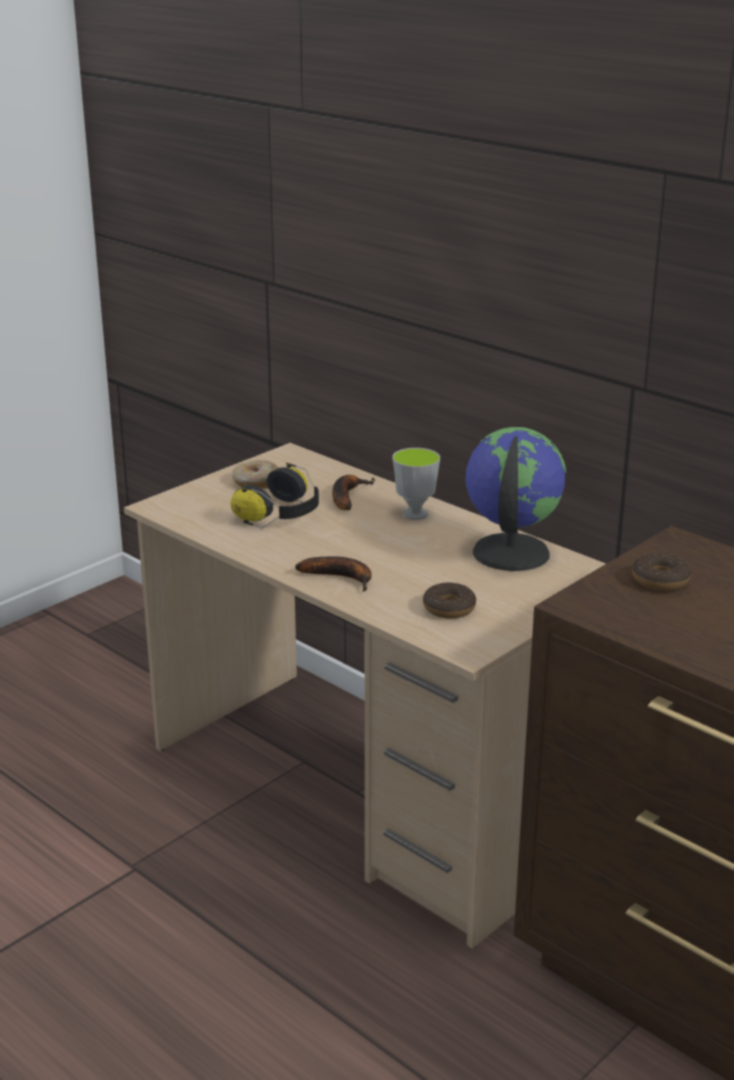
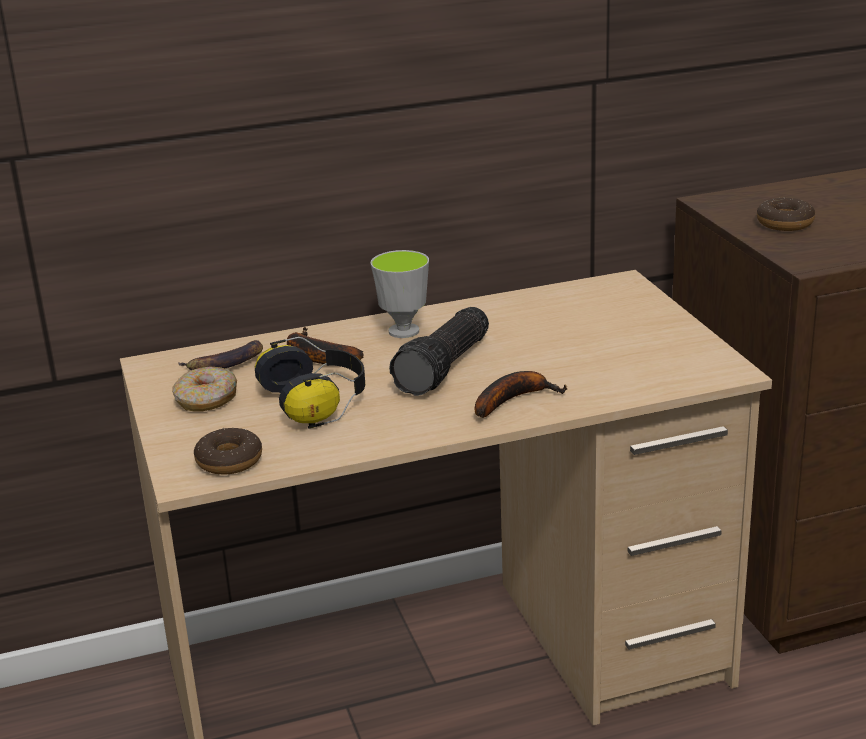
camera: 60 degrees left, 0 degrees up
(310, 473) = (225, 363): none -> banana
(370, 543) = (446, 368): none -> flashlight
(449, 608) = (633, 361): donut -> donut (229, 461)
(509, 552) = (541, 308): globe -> none

